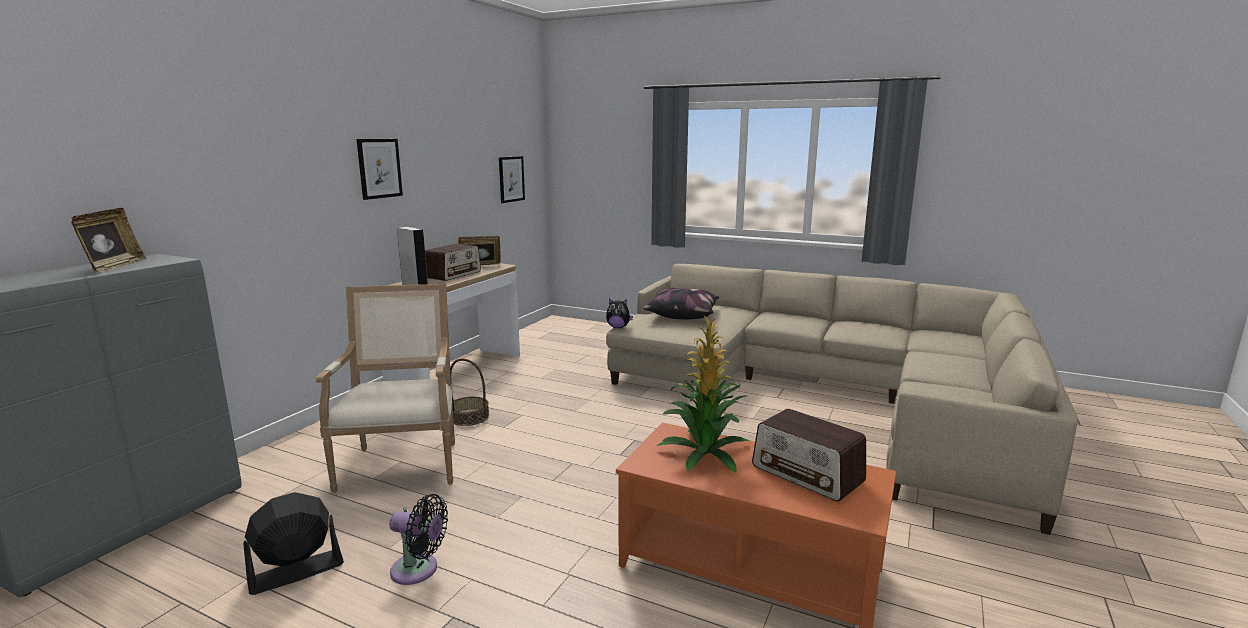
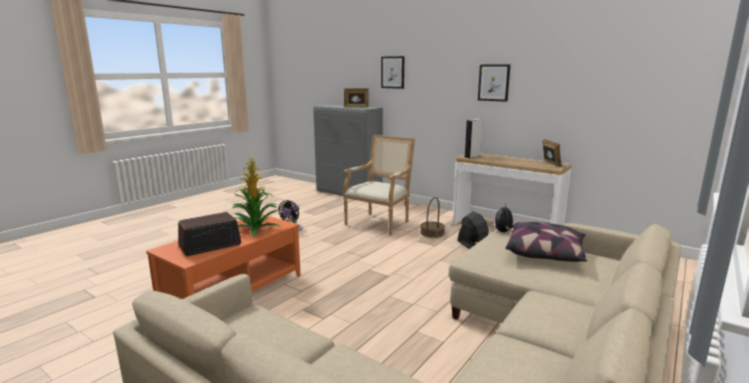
camera: 100 degrees right, 0 degrees up
(296, 572) = (306, 214): black fan -> black fan (472, 246)
(402, 463) = (380, 223): armchair -> armchair turned 60 degrees counterclockwise
(453, 274) = (515, 160): radio -> none
(511, 179) = (649, 103): picture -> picture (392, 72)

